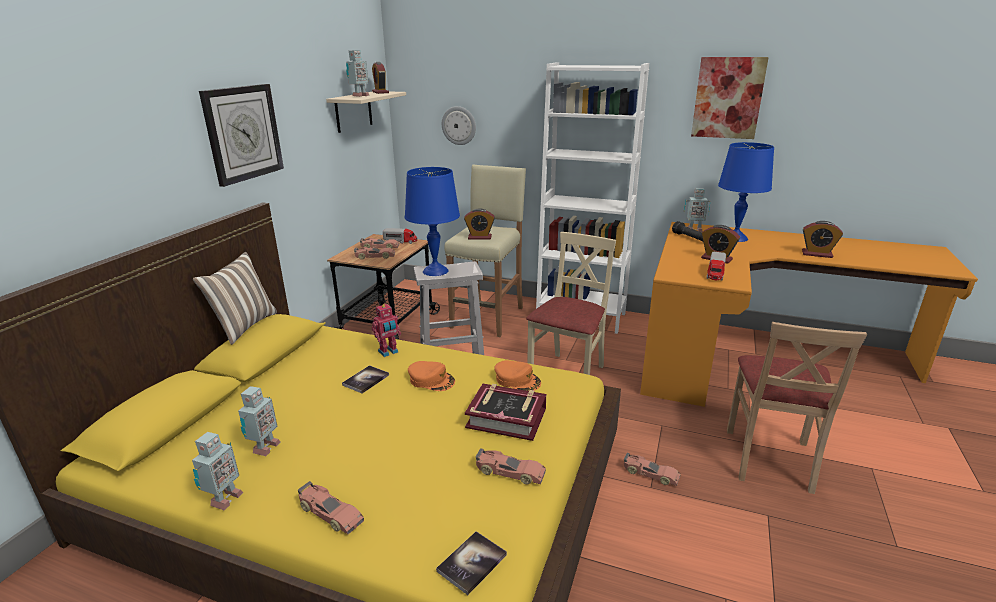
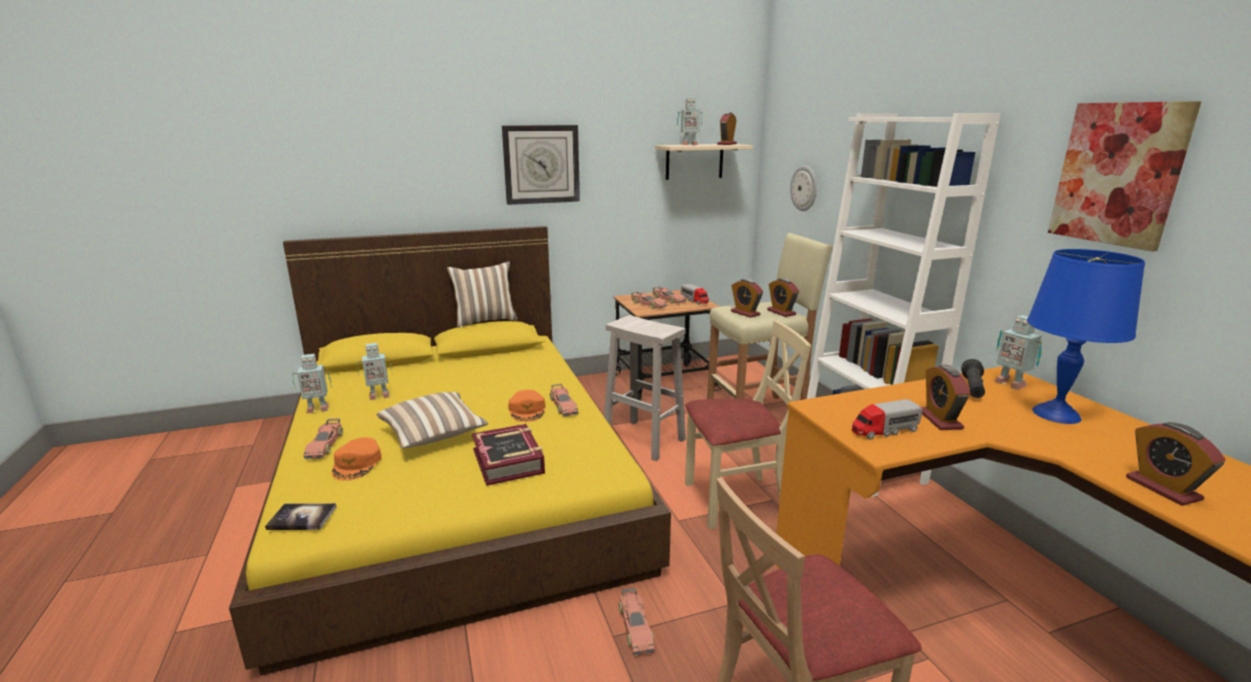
camera: 50 degrees right, 5 degrees down
(366, 380) = (496, 389): book -> none
(388, 352) = (546, 380): toy robot -> none
(408, 439) = (434, 435): none -> pillow
(435, 271) = (634, 323): blue table lamp -> none
(497, 229) = (781, 312): none -> alarm clock
(510, 472) = (430, 492): toy car -> toy car (563, 406)
(517, 380) = (577, 444): orange cap -> orange cap (357, 464)

